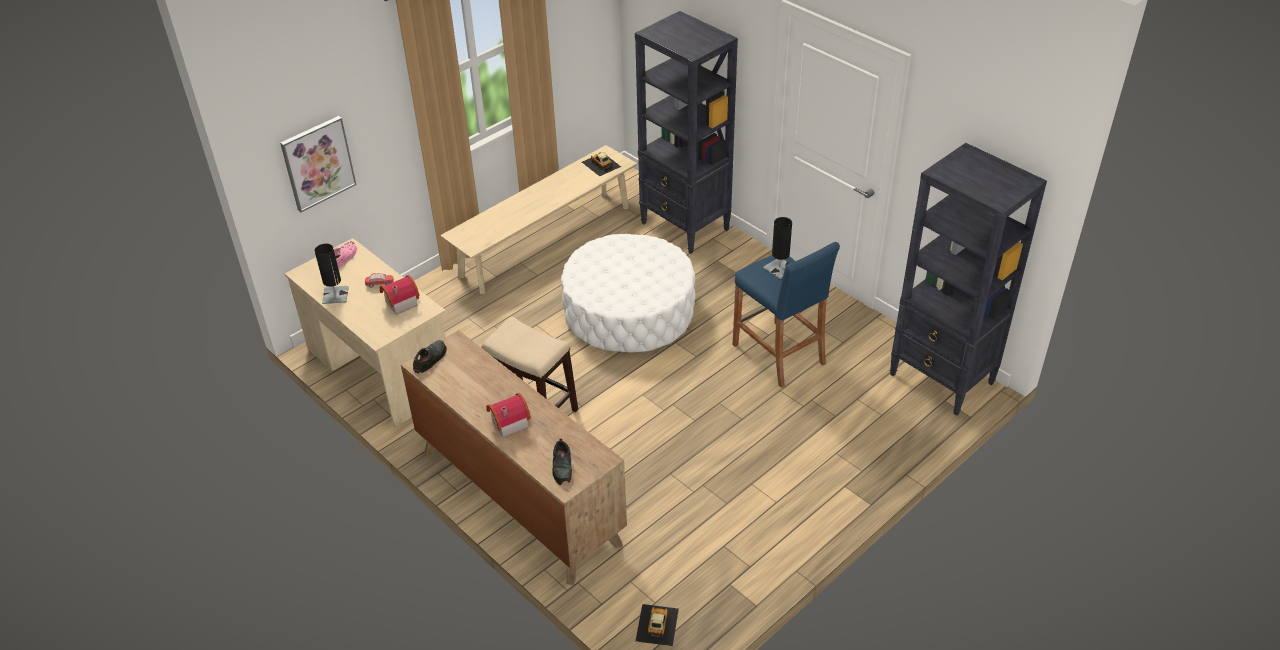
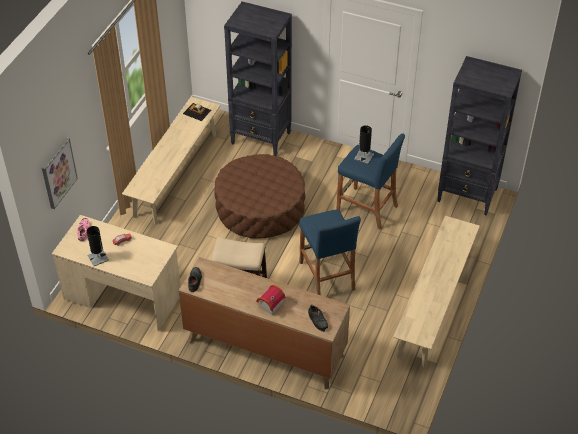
camera: 25 degrees left, 5 degrees up
(400, 302) = (144, 250): toy house -> none
(629, 311) = (260, 208): white ottoman -> brown ottoman
(656, 625) = (389, 393): toy car -> none
(666, 426) = (326, 275): none -> blue stool
(801, 518) = (434, 305): none -> beige bench

